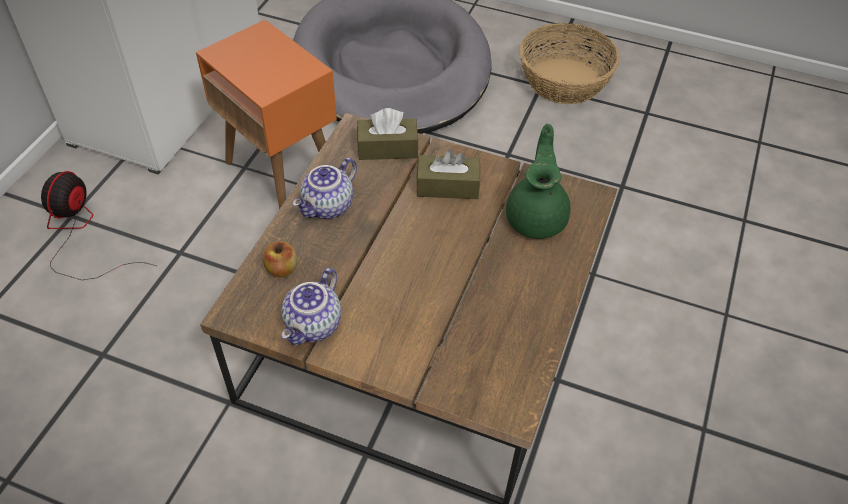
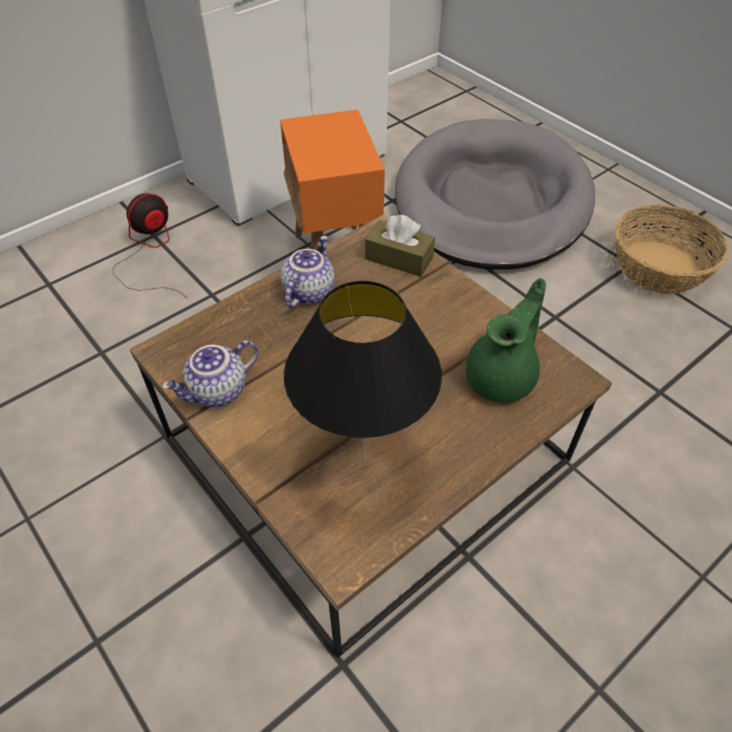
camera: 30 degrees right, 0 degrees up
(282, 269) = (228, 330): apple -> none
(328, 207) = (308, 291): teapot -> teapot turned 135 degrees clockwise
(447, 186) = (431, 313): brown tissue box -> none
(475, 327) = (363, 460): none -> black table lamp

